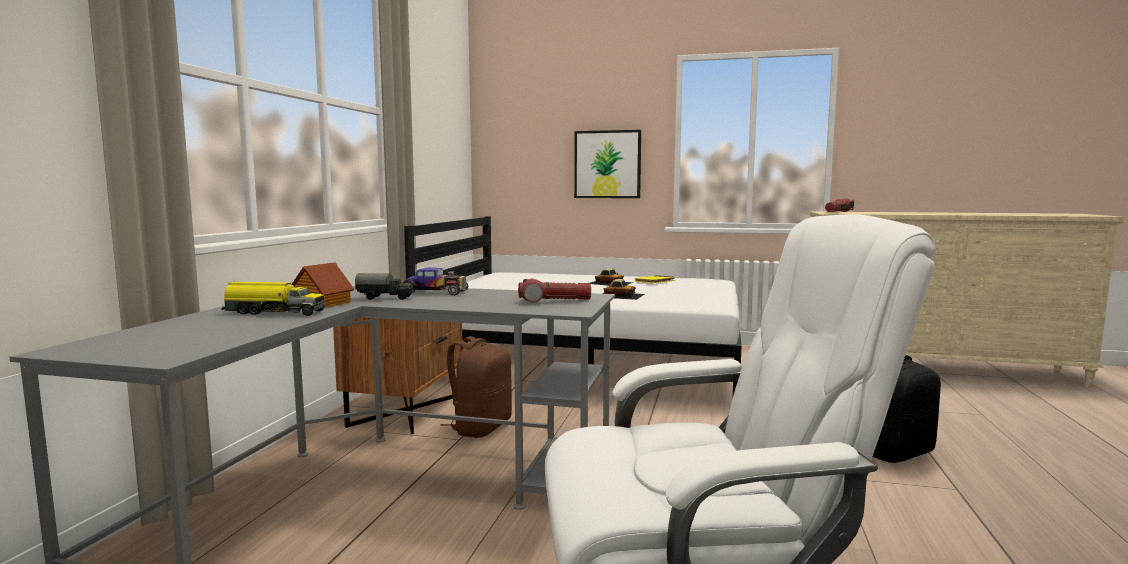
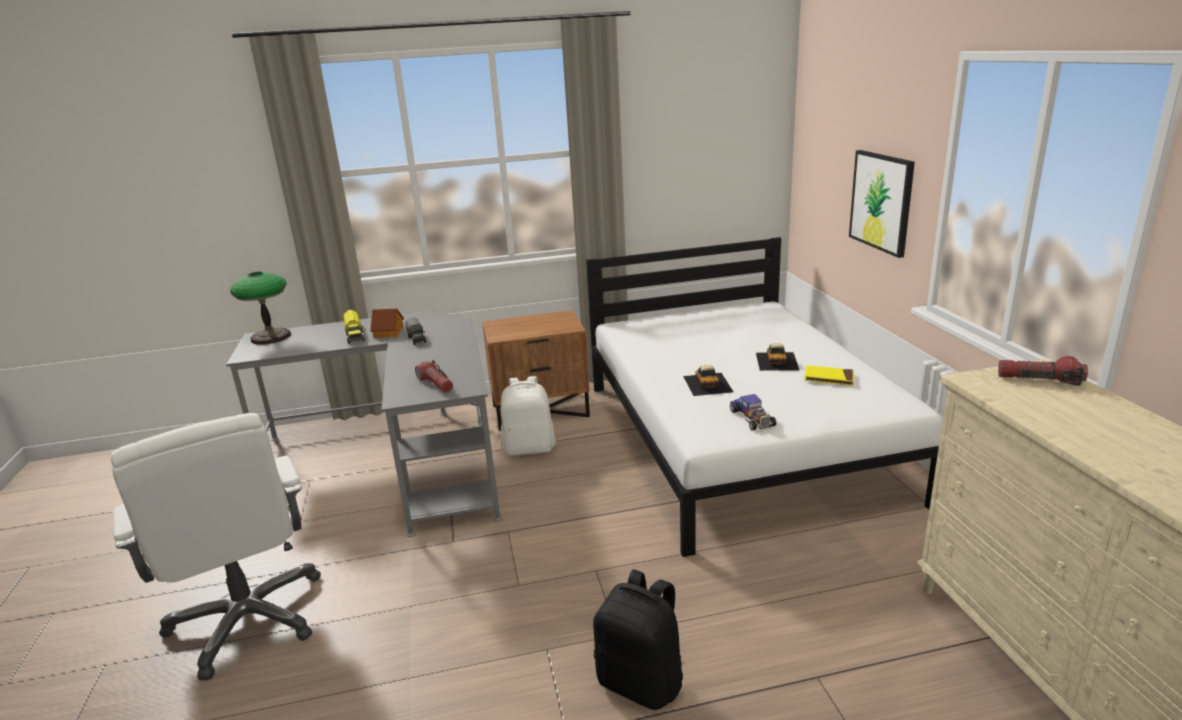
camera: 65 degrees right, 15 degrees up
(115, 342) = (271, 337): none -> table lamp
(436, 292) = (449, 343): toy car -> toy car (752, 418)
(480, 427) = (529, 448): brown backpack -> white backpack

